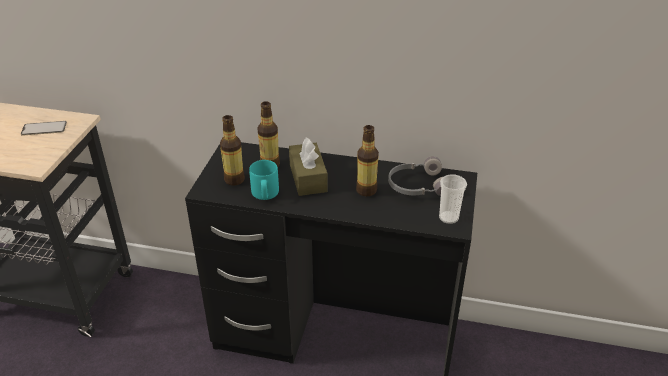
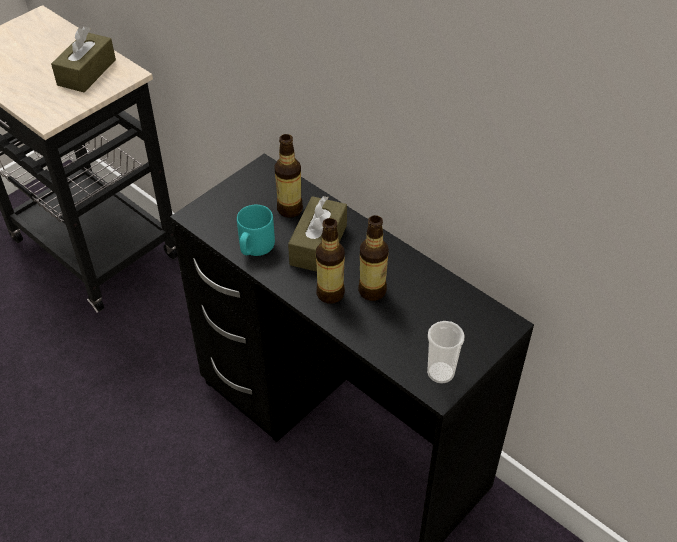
camera: 30 degrees right, 10 degrees up
(44, 128) = (87, 72): phone -> brown tissue box
(234, 179) = (236, 214): bottle -> bottle (330, 293)
(417, 185) = (439, 310): grey headphones -> none

